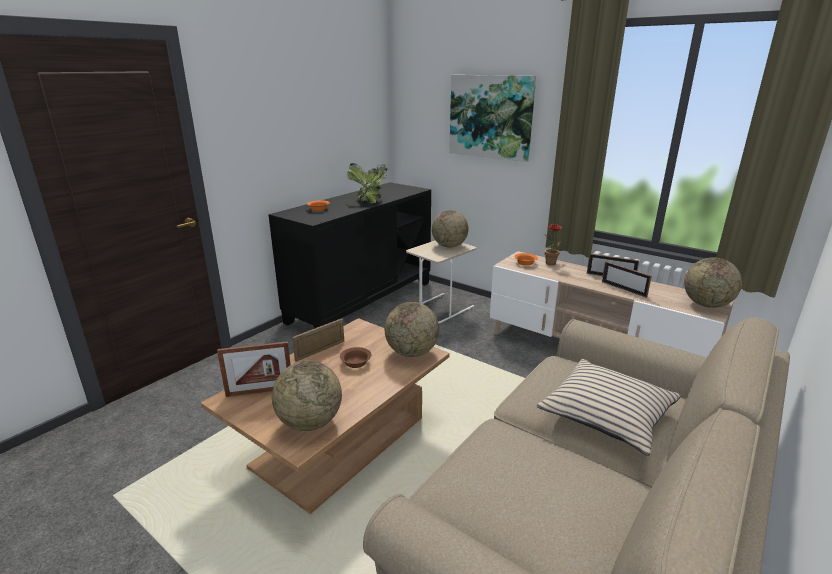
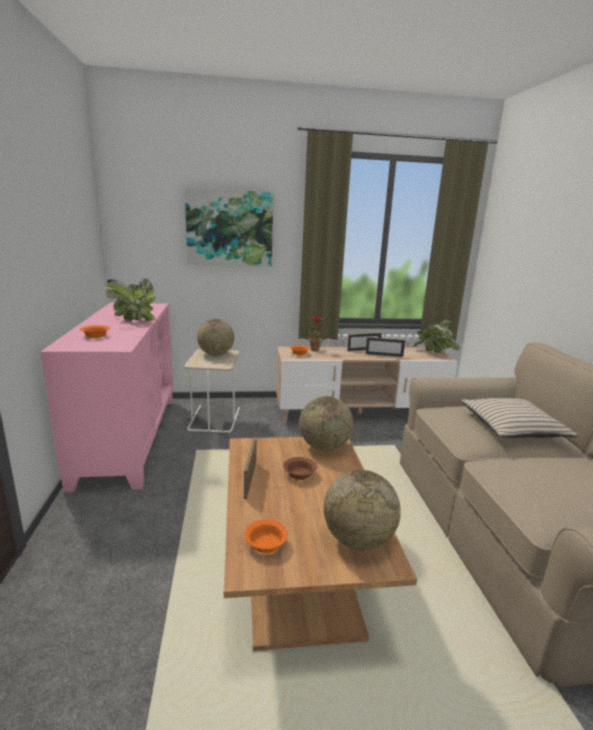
camera: 45 degrees left, 5 degrees down
(260, 391) = (265, 543): picture frame -> orange bowl
(361, 301) = (128, 437): black cabinet -> pink cabinet
(706, 304) = (433, 353): globe -> potted plant

